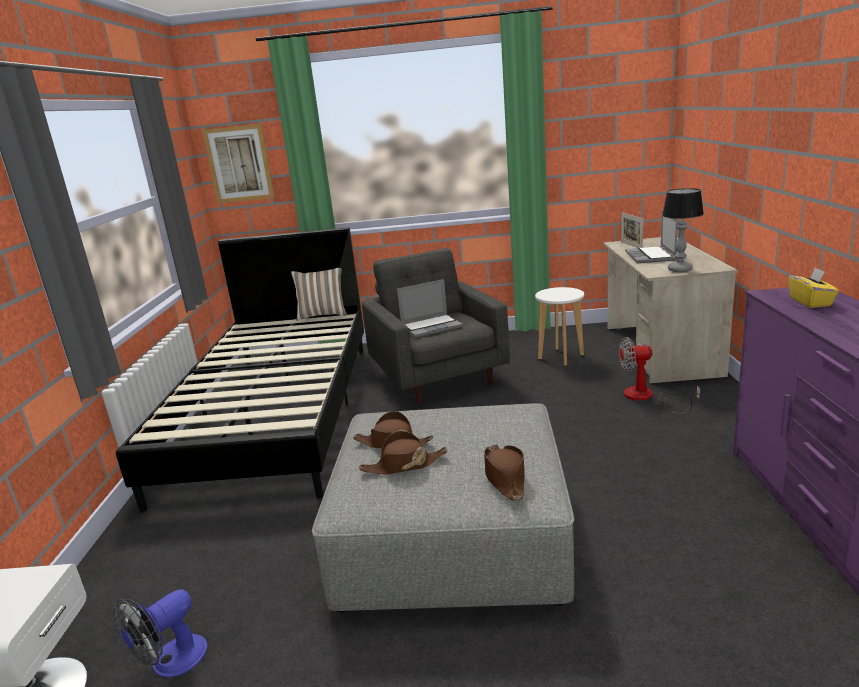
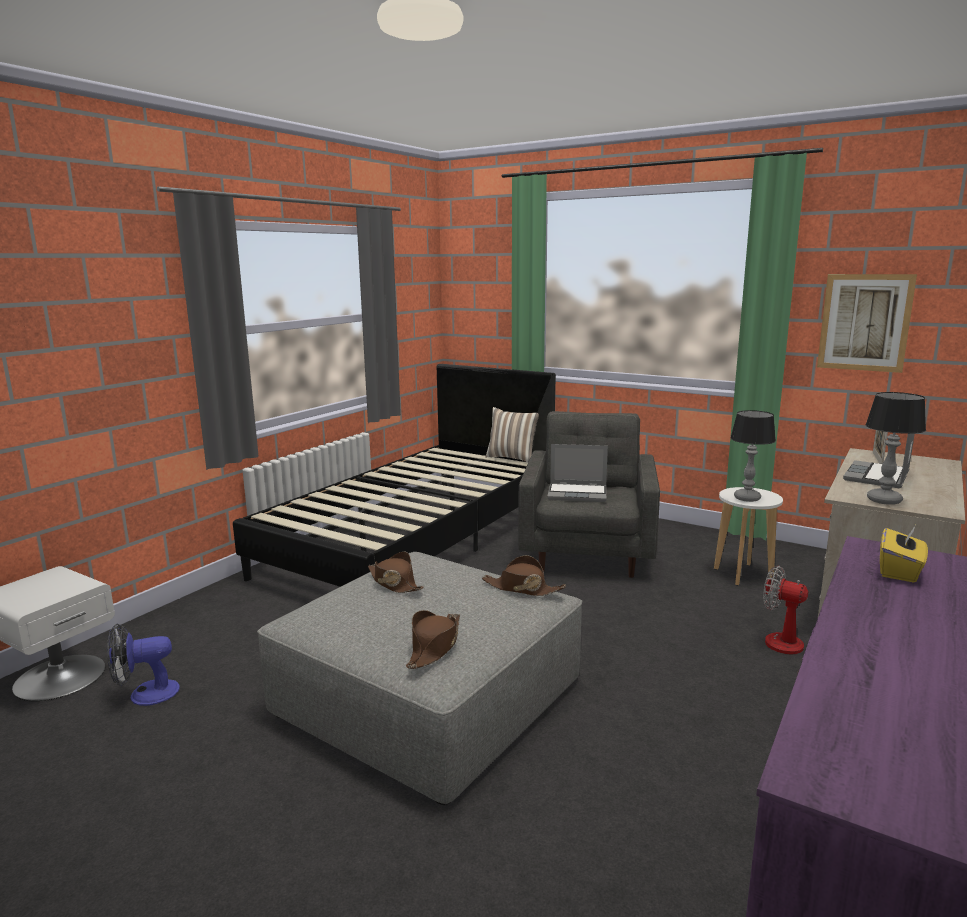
camera: 30 degrees right, 5 degrees down
(239, 164) = (474, 294): picture -> picture (864, 322)
(404, 465) = (376, 603): brown hat -> brown hat (522, 588)
(560, 296) = (747, 498): none -> table lamp

